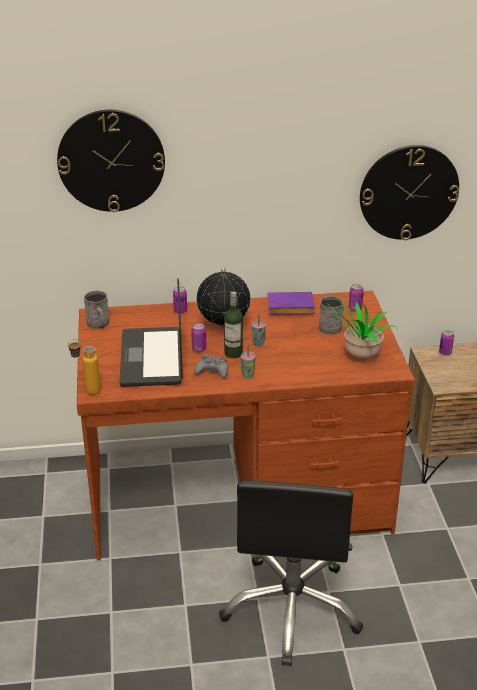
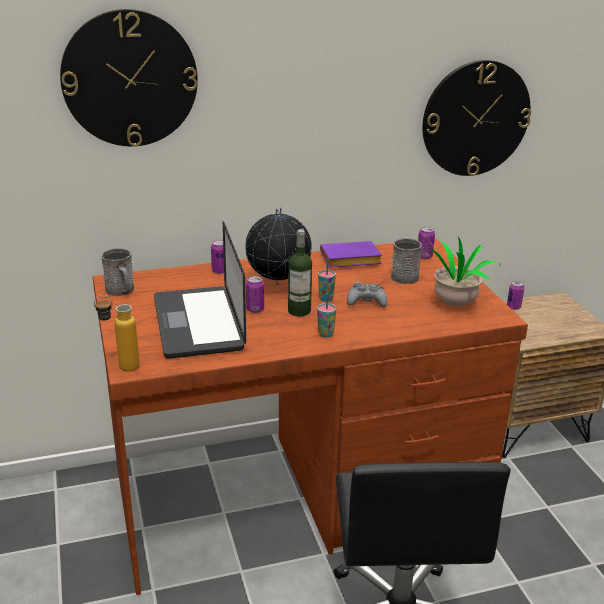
camera: 10 degrees left, 5 degrees down
(212, 371) = (280, 332): grey game controller -> grey game controller (366, 301)

